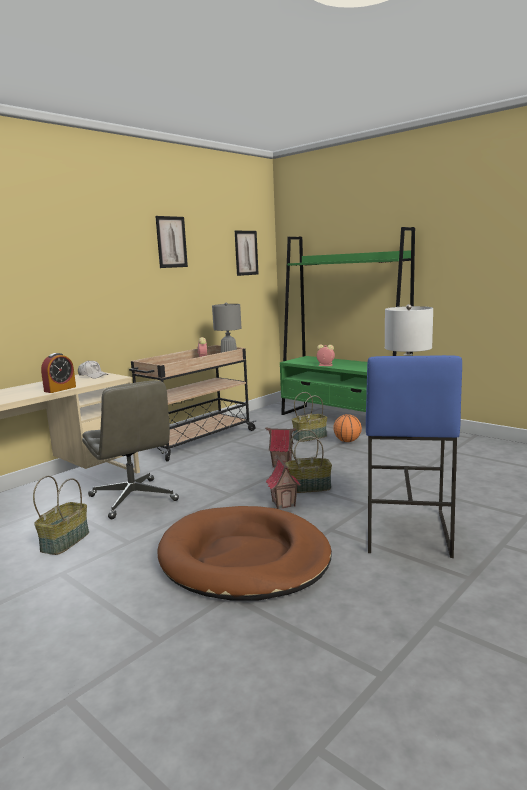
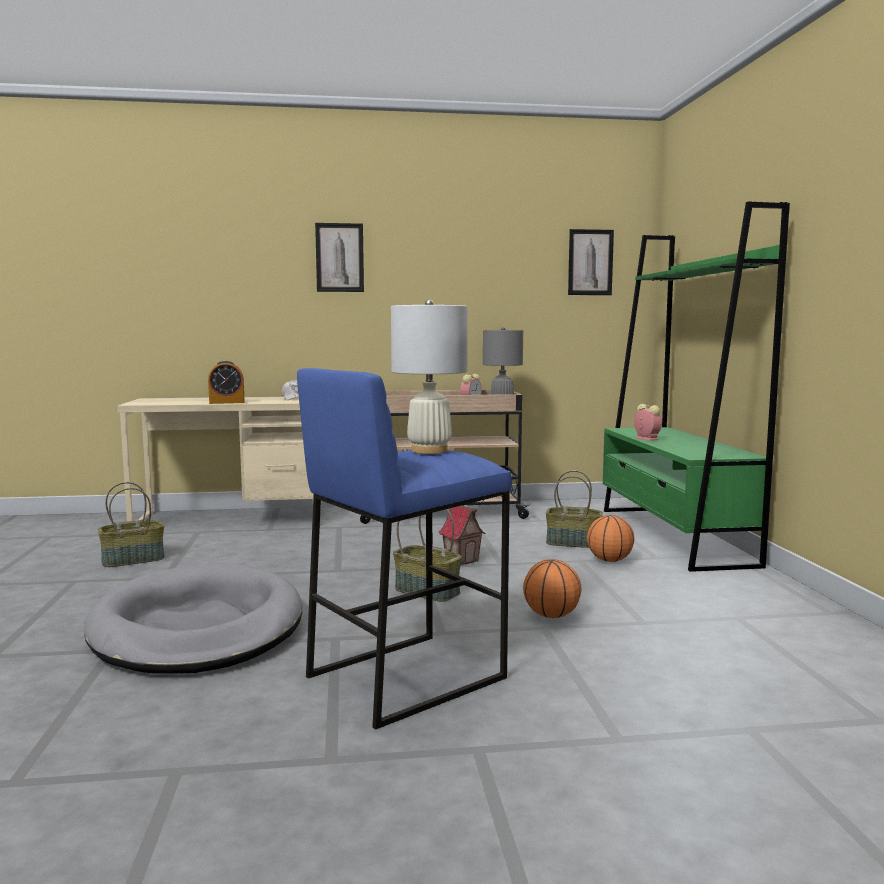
camera: 40 degrees right, 5 degrees down
(133, 499) = (256, 545): grey office chair -> none
(171, 242) = (453, 244): picture -> picture (339, 257)
(244, 558) = (198, 628): brown dog bed -> grey dog bed
(284, 503) = (360, 597): toy house -> none
(389, 477) = (551, 616): none -> basketball

